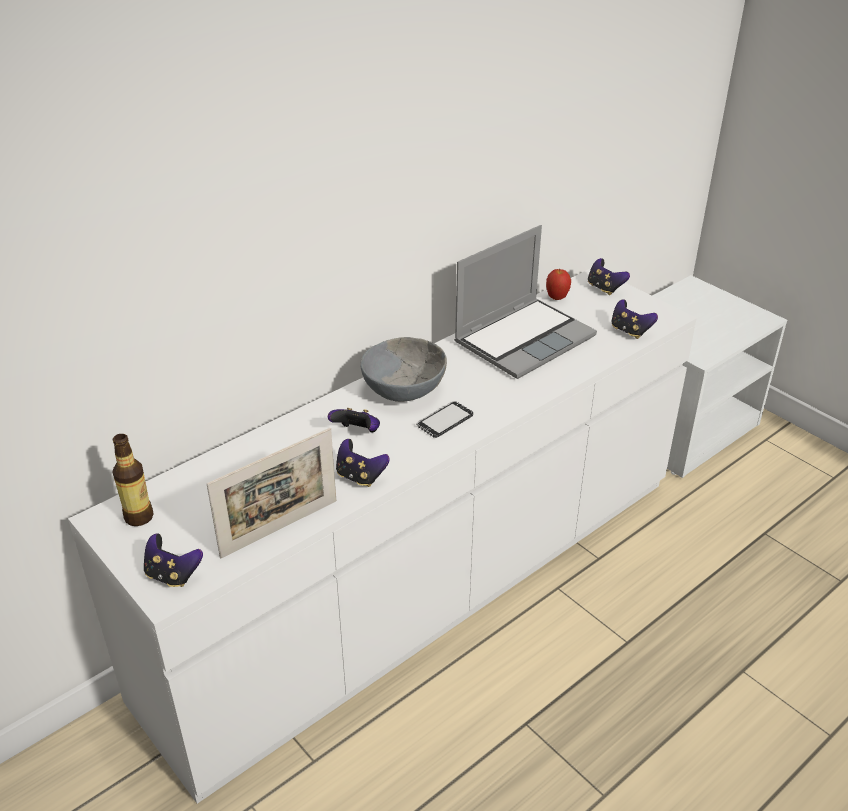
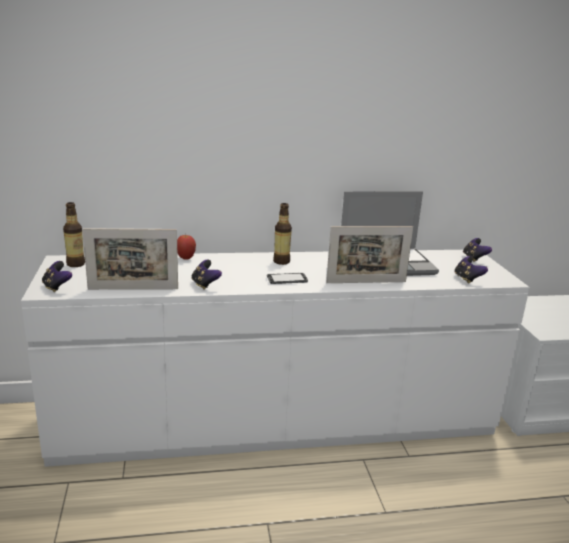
camera: 30 degrees right, 15 degrees down
(357, 433) = (229, 269): game controller -> none
(403, 388) = (281, 261): grey bowl -> bottle
(535, 385) = (366, 282): none -> picture frame
(557, 298) = (433, 254): apple -> apple (186, 258)

